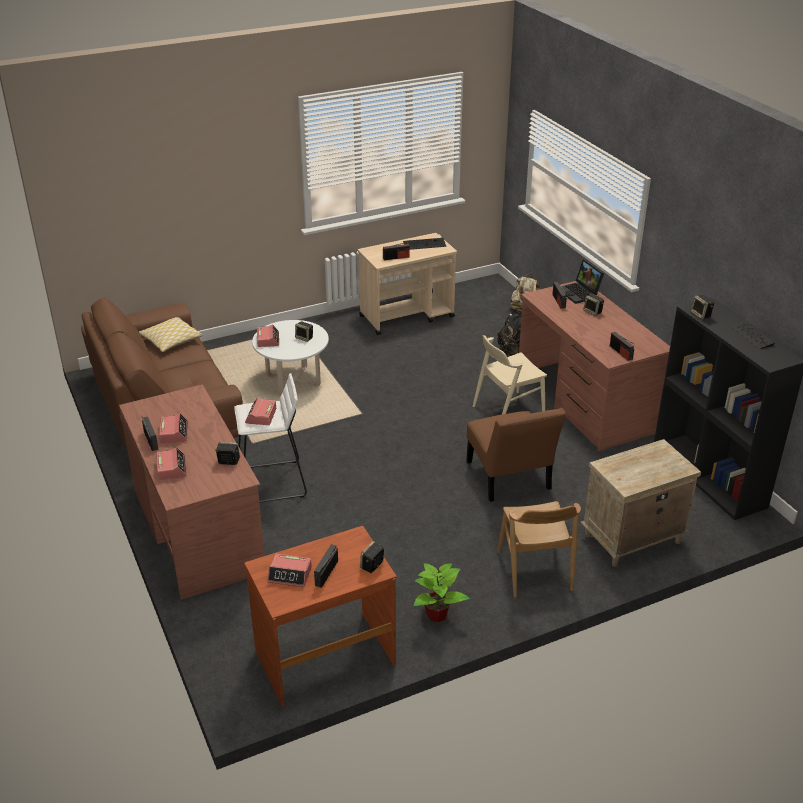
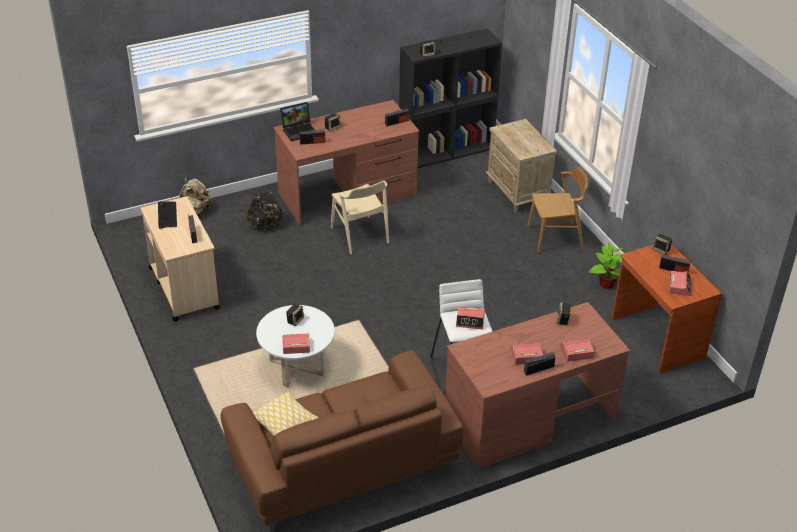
camera: 90 degrees left, 5 degrees up
(509, 479) = (452, 241): brown chair -> none

